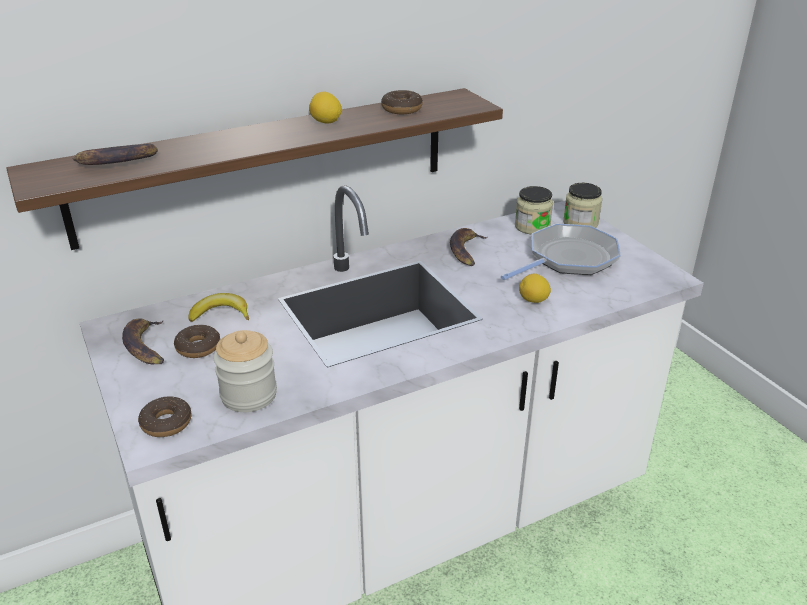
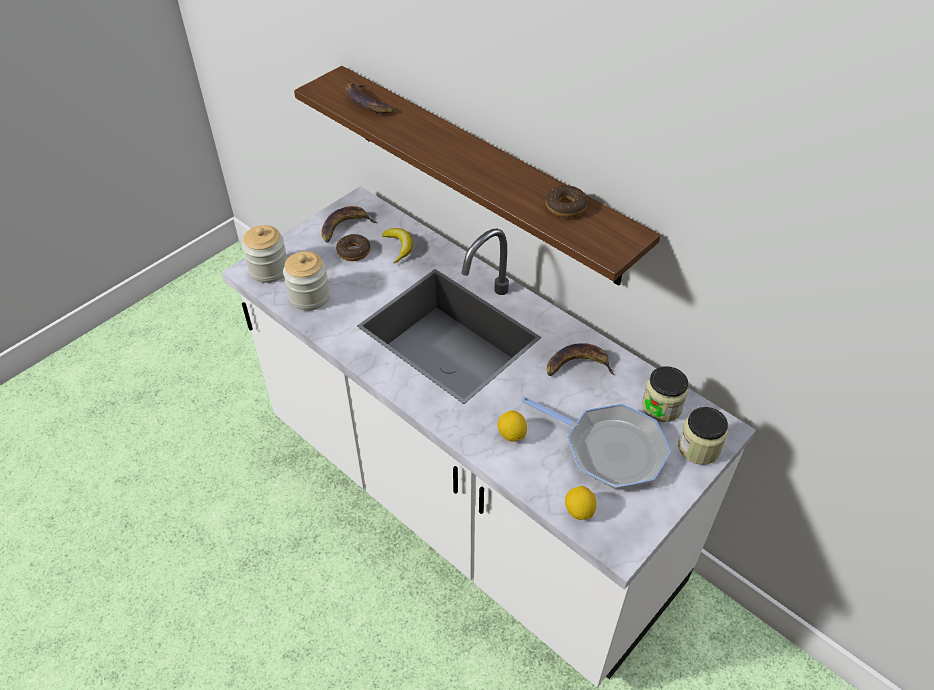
camera: 70 degrees right, 15 degrees up
(166, 423) = (269, 270): donut -> jar
(326, 122) = (502, 173): lemon -> lemon (579, 511)

